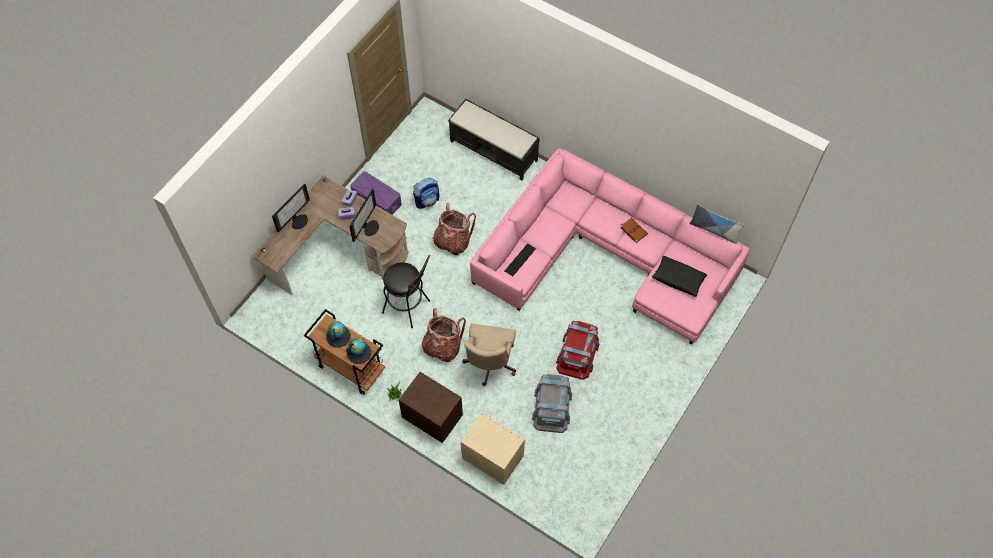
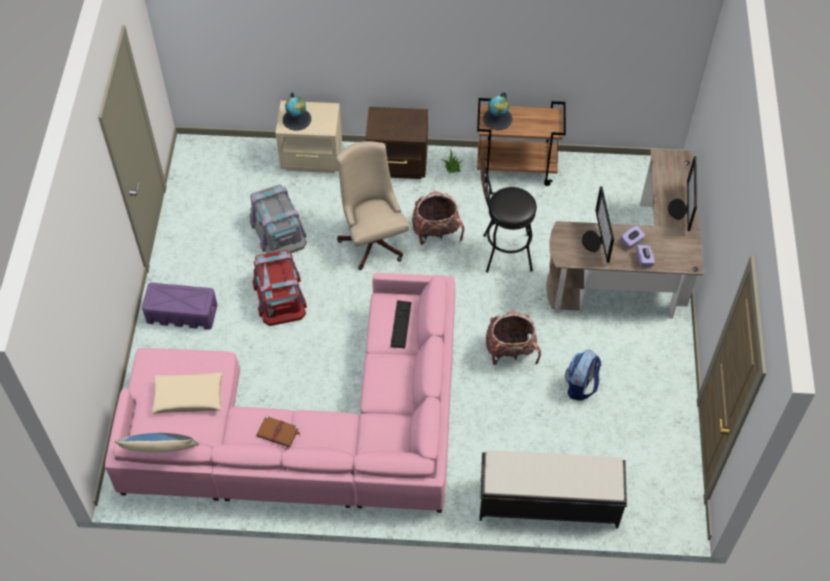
camera: 150 degrees right, 5 degrees down
(338, 336) = (531, 123): globe -> globe (297, 119)
(377, 200) = (641, 355): purple storage box -> purple storage box (181, 313)
(678, 279) = (188, 396): black pillow -> beige pillow

